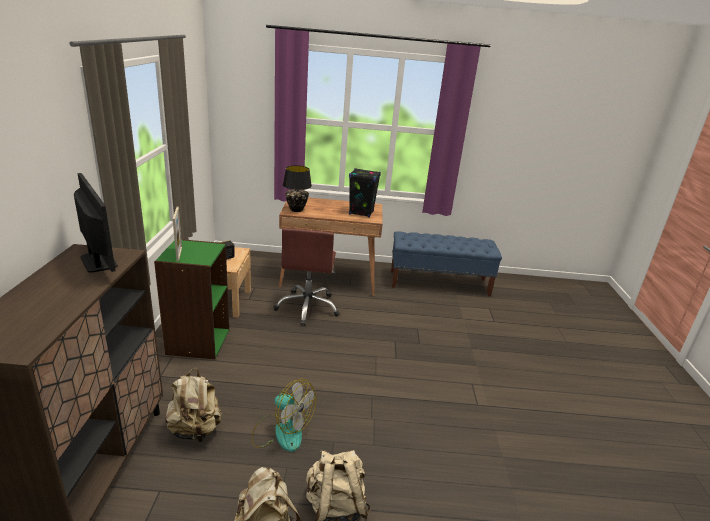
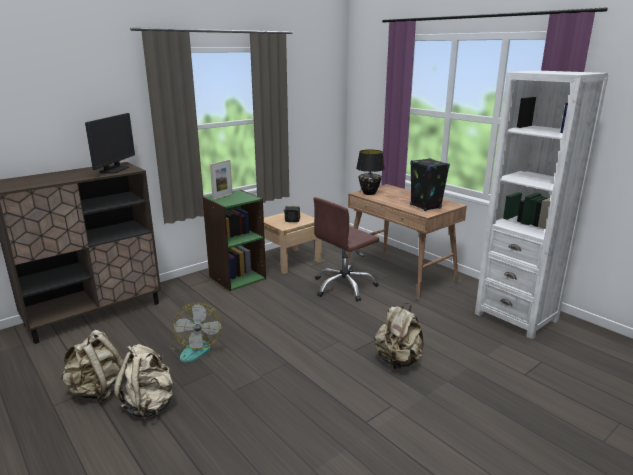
camera: 50 degrees right, 5 degrees down
(195, 430) = (158, 321): beige backpack -> beige backpack (398, 361)
(439, 283) = (516, 317): blue bench -> white bookcase

